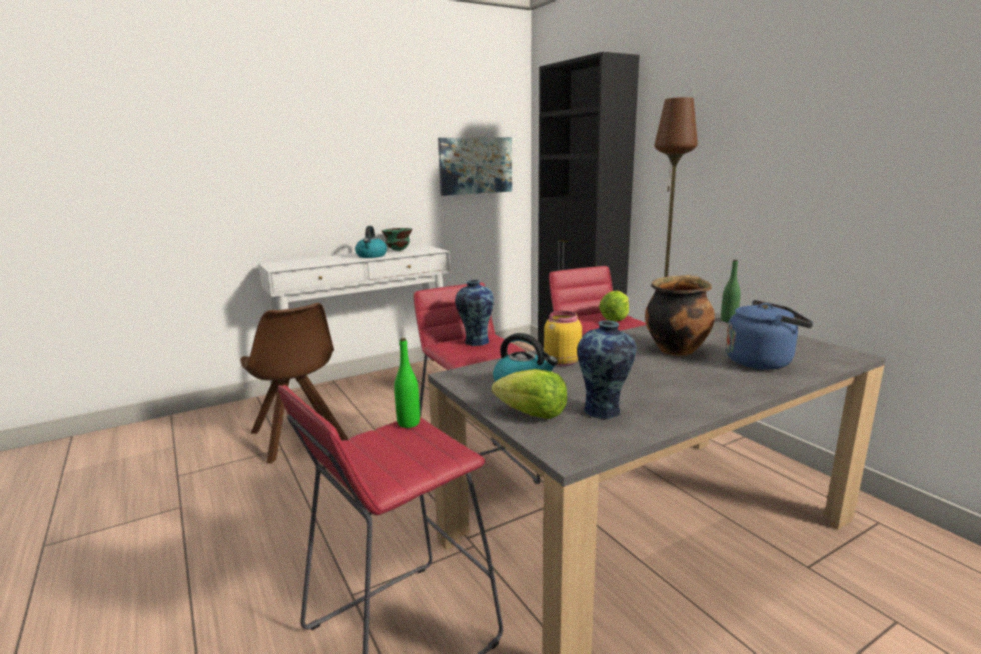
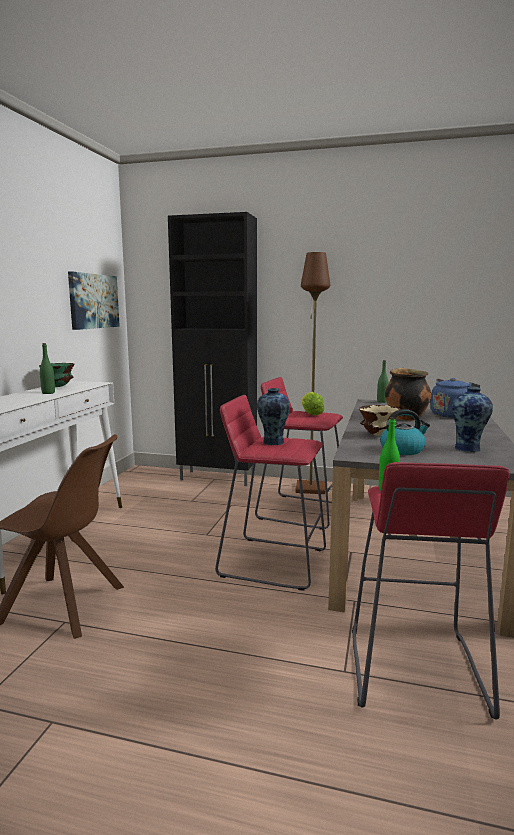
camera: 45 degrees left, 5 degrees down
(371, 256) = (48, 393): kettle -> green bottle
(532, 414) = (449, 459): lettuce -> none
(561, 362) = (377, 435): yellow jar -> beige bowl

